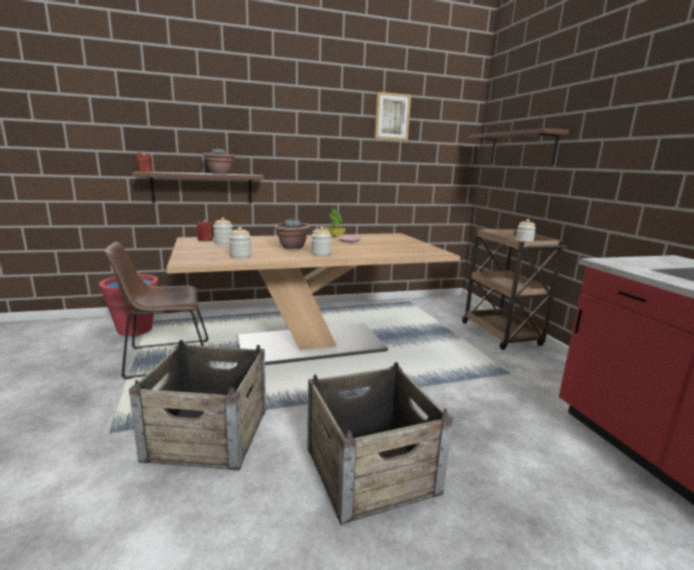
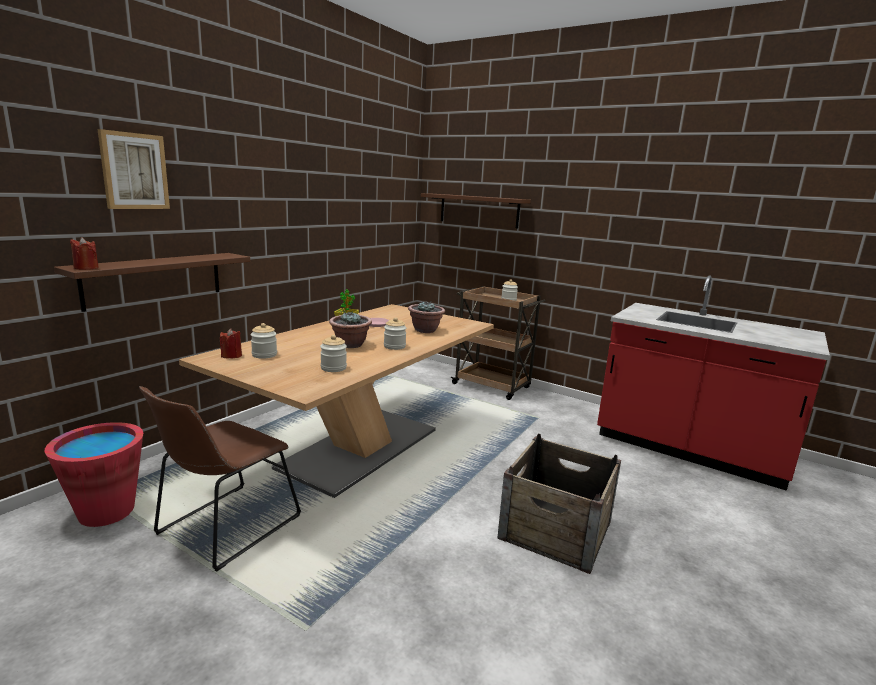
camera: 40 degrees left, 0 degrees up
(208, 433) = (405, 571): crate -> none
(220, 173) = (190, 259): potted plant -> potted plant (425, 330)
(392, 116) = (354, 174): picture -> picture (134, 171)

